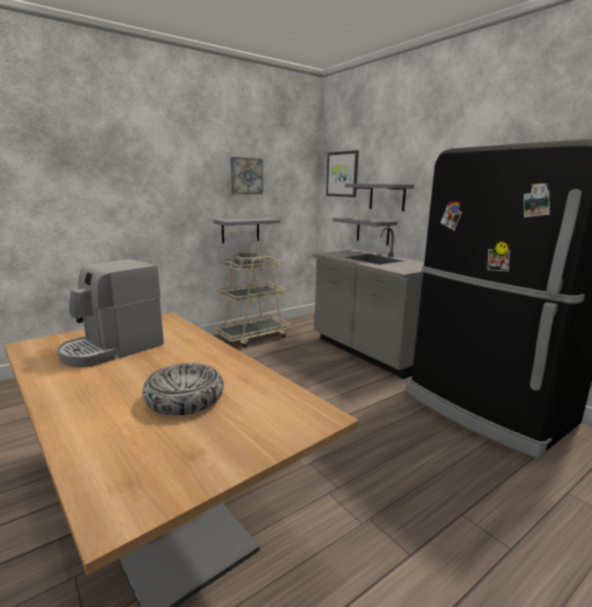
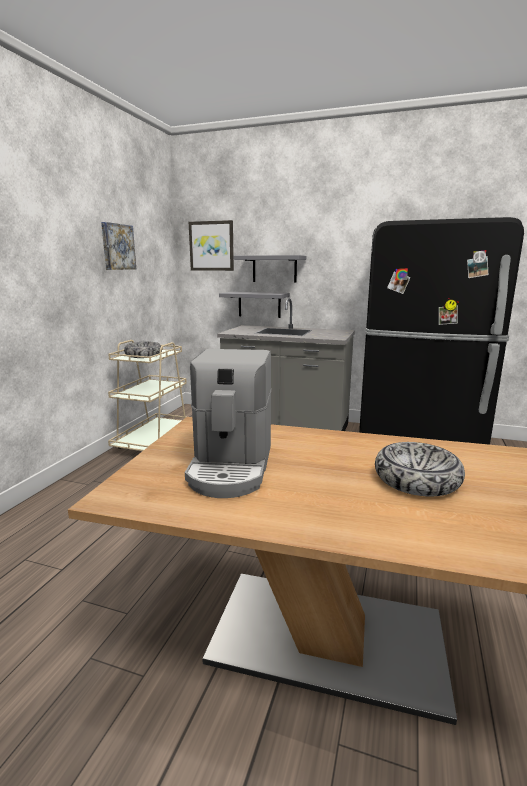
camera: 35 degrees left, 0 degrees up
(240, 230) = (118, 315): grey shelf -> none

